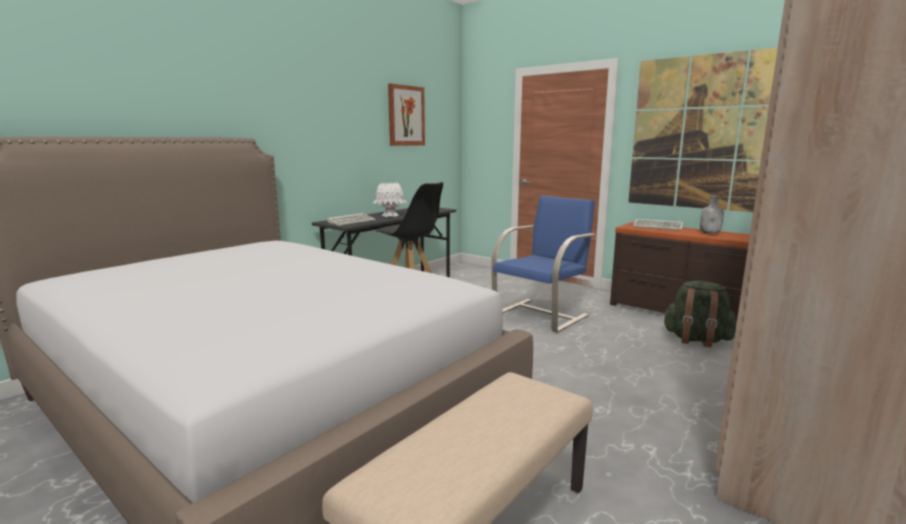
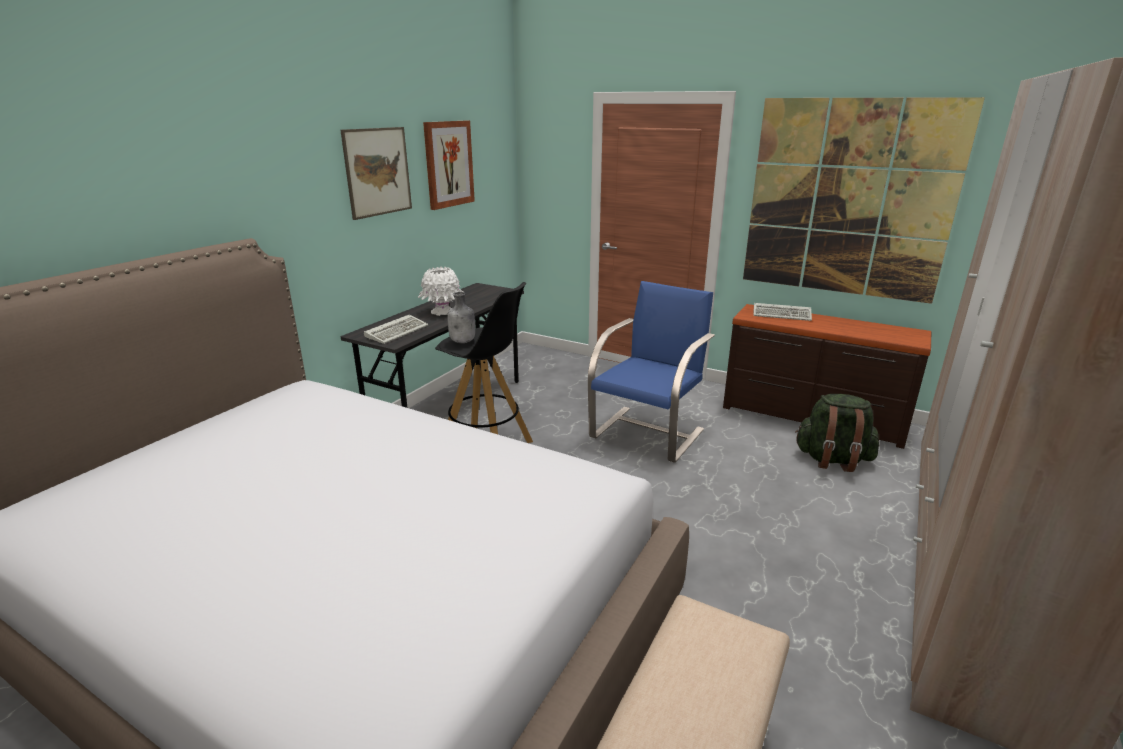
camera: 10 degrees left, 10 degrees up
(351, 112) = (378, 172): none -> picture
(710, 233) = (845, 326): grey bottle -> grey bottle (463, 341)

